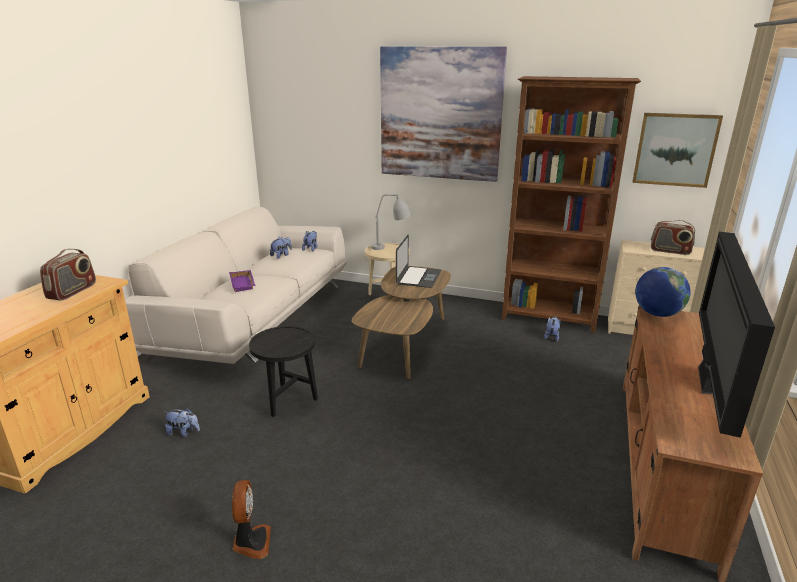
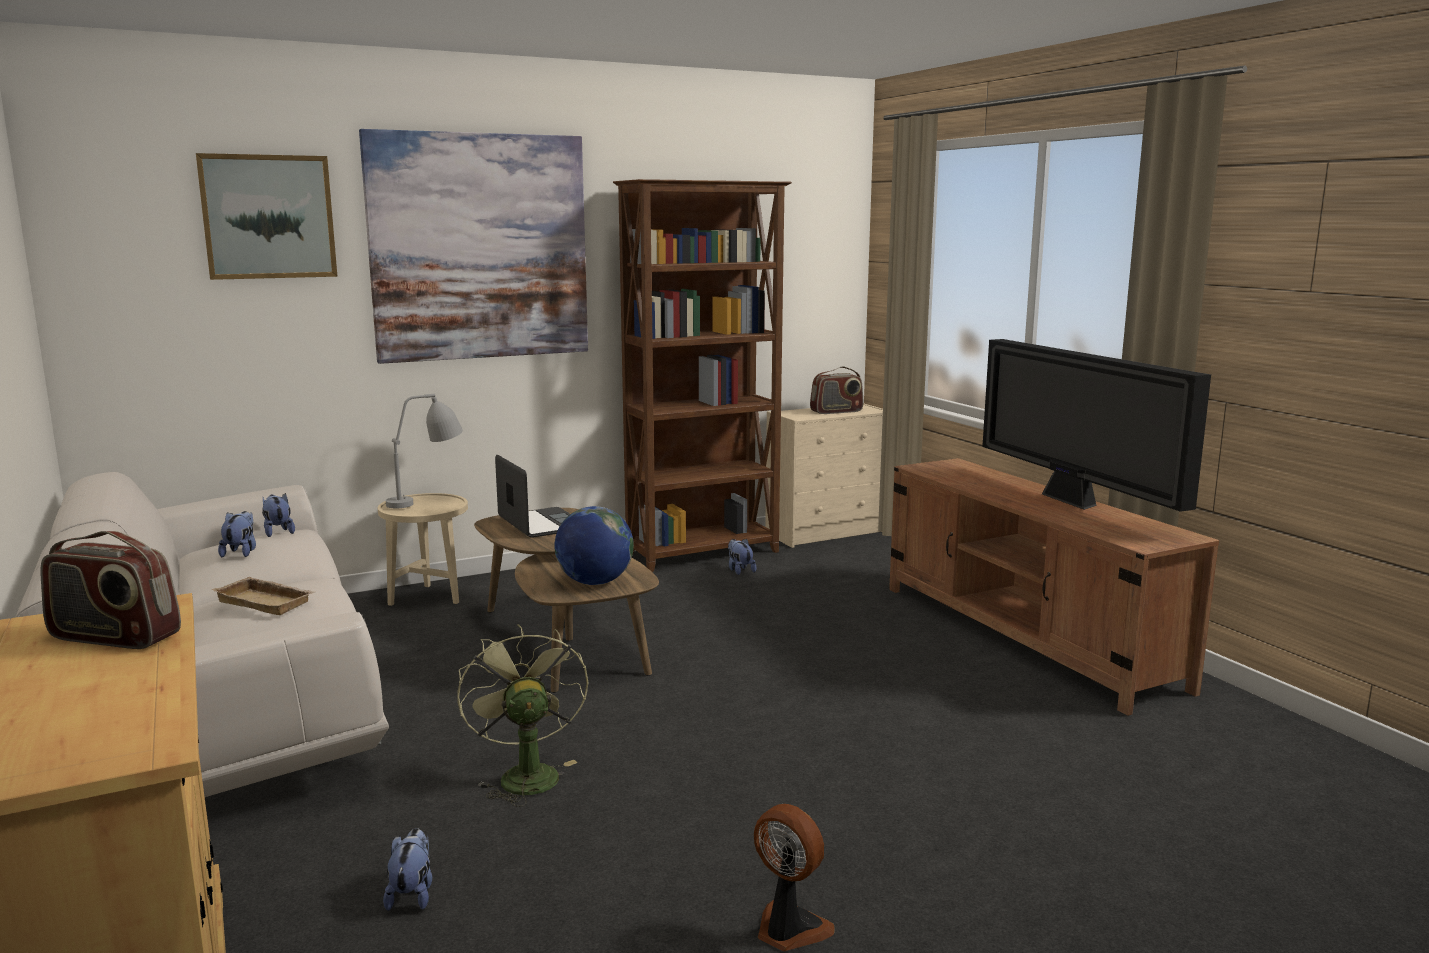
camera: 45 degrees left, 10 degrees down
(72, 291) = (114, 637): radio -> radio turned 135 degrees clockwise
(184, 432) = (412, 894): plush toy -> plush toy turned 60 degrees counterclockwise
(244, 284) = (267, 602): purple tray -> beige tray
(288, 403) = (525, 774): black side table -> green fan
(657, 314) = (925, 468): globe -> globe (595, 582)
(675, 149) = (808, 277): picture -> picture (268, 217)

